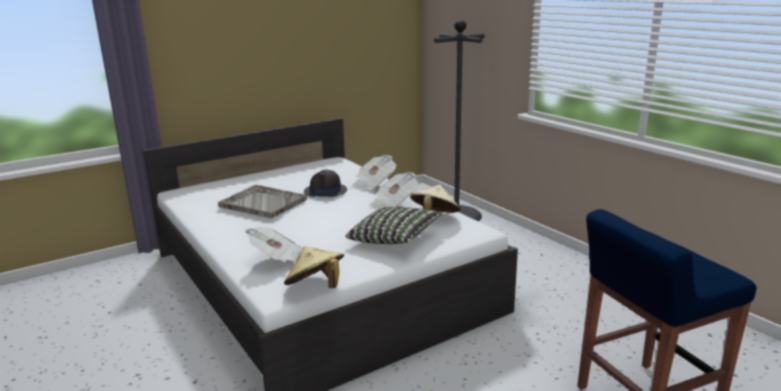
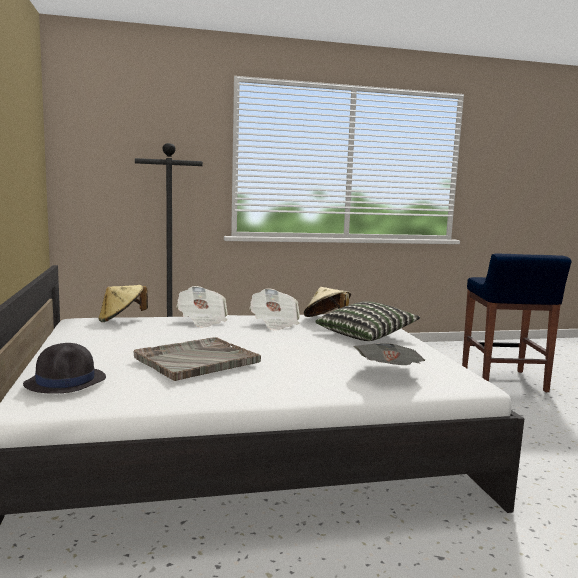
camera: 70 degrees left, 10 degrees down
(316, 287) = (463, 369): beige hat -> beige hat (121, 319)
(325, 191) = (196, 335): black hat -> black hat (66, 381)

